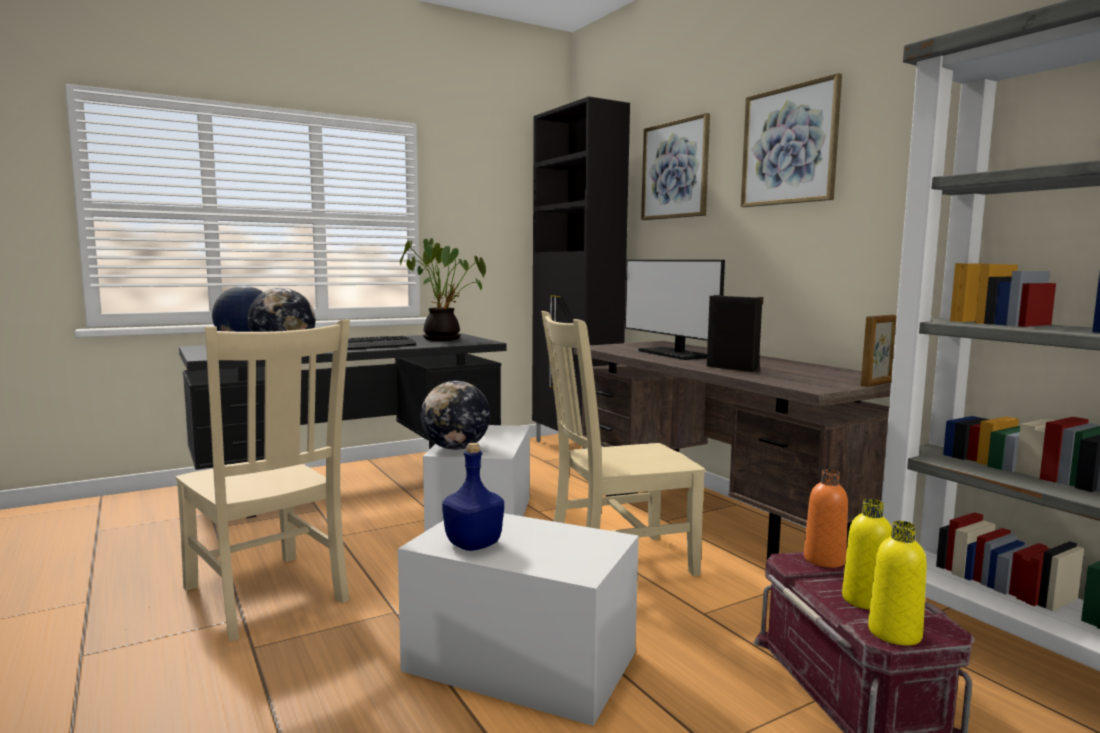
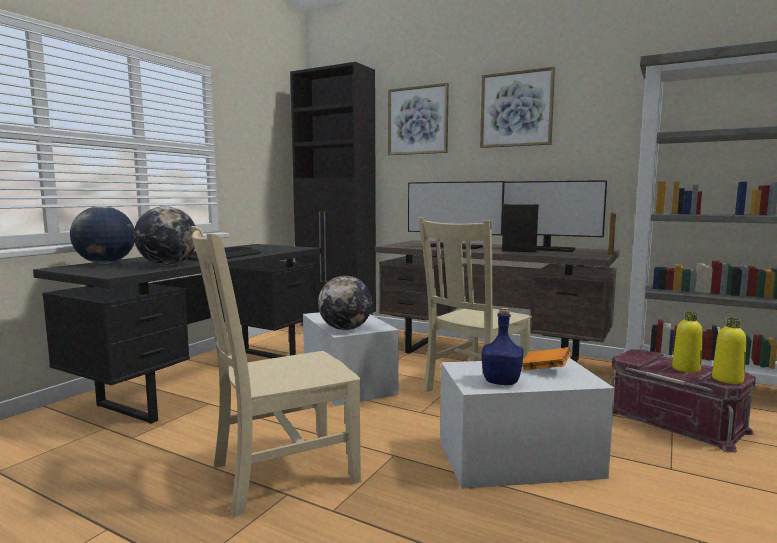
camera: 30 degrees left, 0 degrees up
(267, 596) = (279, 474): beige chair -> beige chair turned 135 degrees clockwise
(444, 339) = (262, 248): potted plant -> none
(562, 543) = (545, 370): none -> orange book
(793, 369) = (546, 249): none -> monitor
(824, 560) = (639, 354): orange bottle -> none

